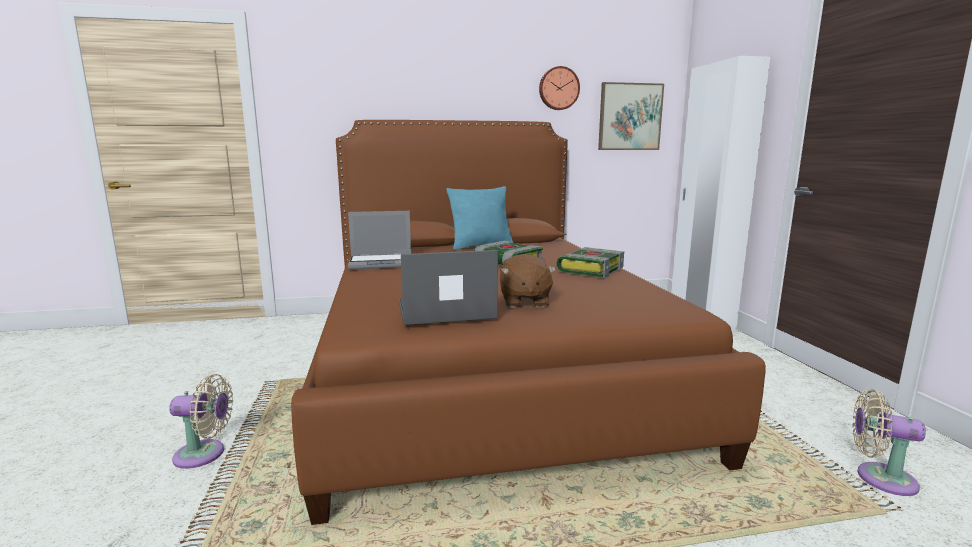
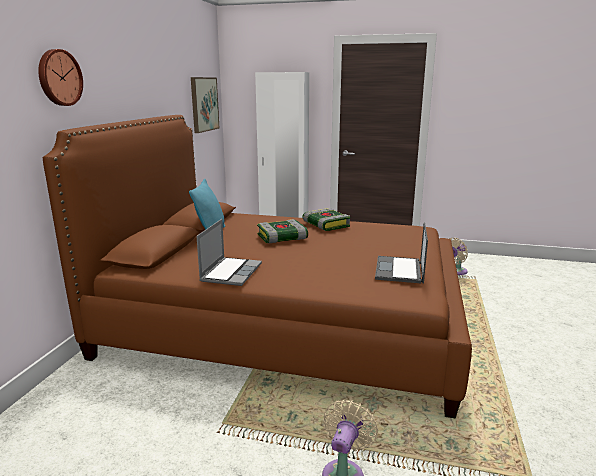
camera: 65 degrees left, 5 degrees up
(524, 302) = (385, 251): brown plush toy -> none
(558, 88) = (172, 83): wall clock -> wall clock (59, 78)

